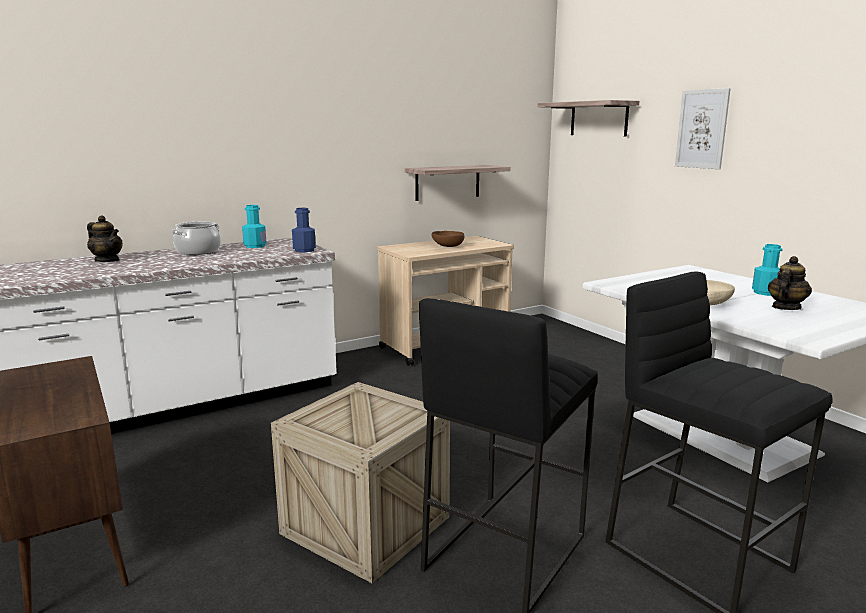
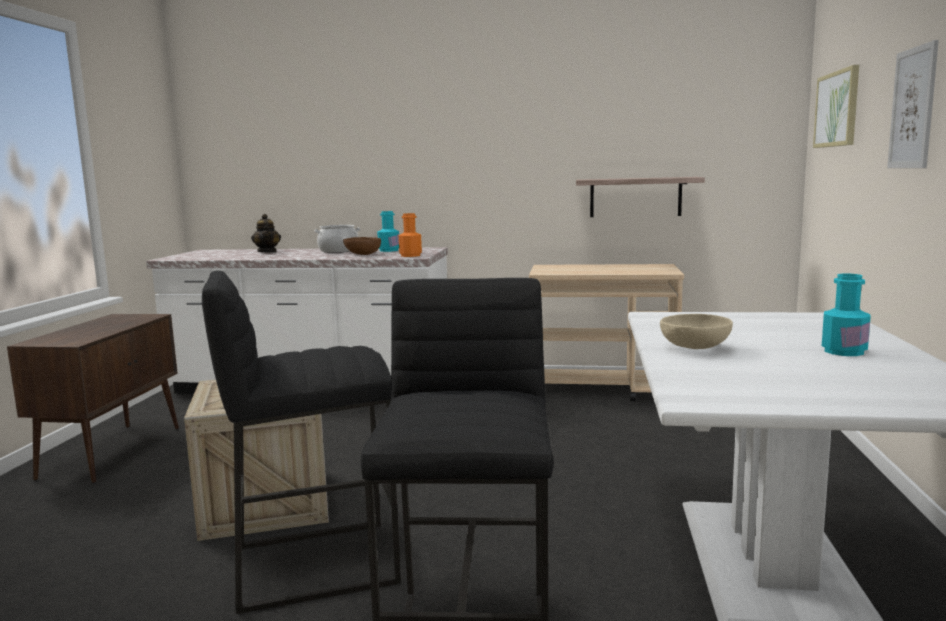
camera: 40 degrees right, 5 degrees down
(304, 250) = (410, 255): blue bottle -> orange bottle
(447, 246) = (601, 270): brown bowl -> brown bowl (362, 254)
(598, 119) = (837, 109): shelf -> picture
(785, 307) = (803, 368): teapot -> none

